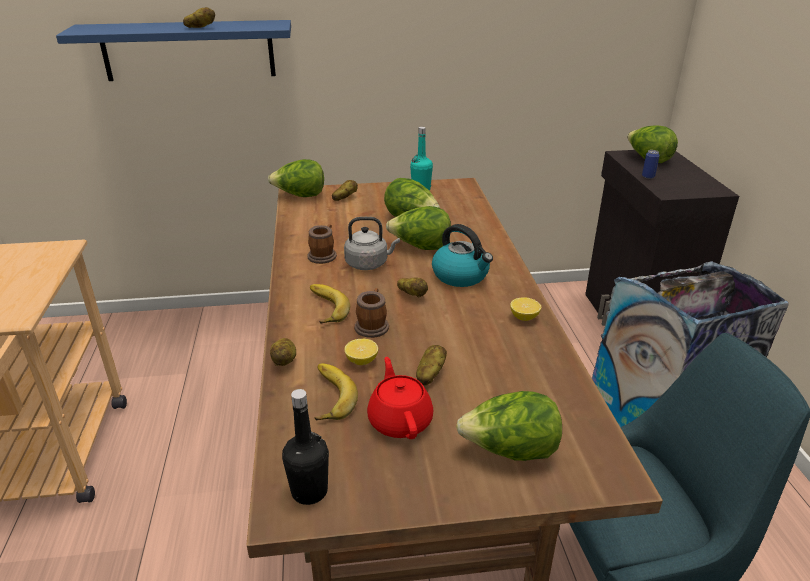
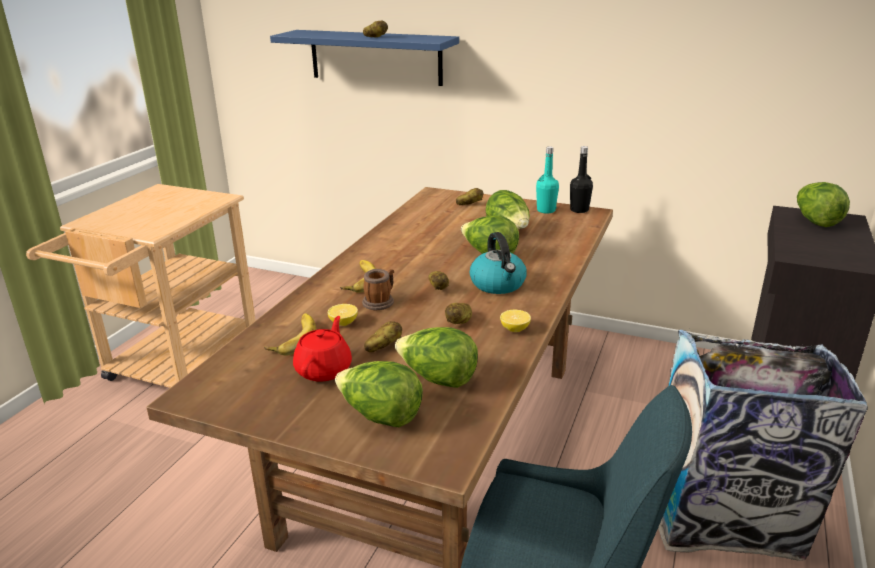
camera: 30 degrees right, 5 degrees down
(285, 360) = (291, 307): potato -> potato (459, 322)
(300, 196) = (434, 196): lettuce -> lettuce (438, 379)
(309, 491) = (214, 391): black bottle -> black bottle (579, 210)
(323, 255) = (402, 243): mug -> none
(369, 264) = (430, 257): grey kettle -> none
(648, 176) = (791, 237): can -> none

